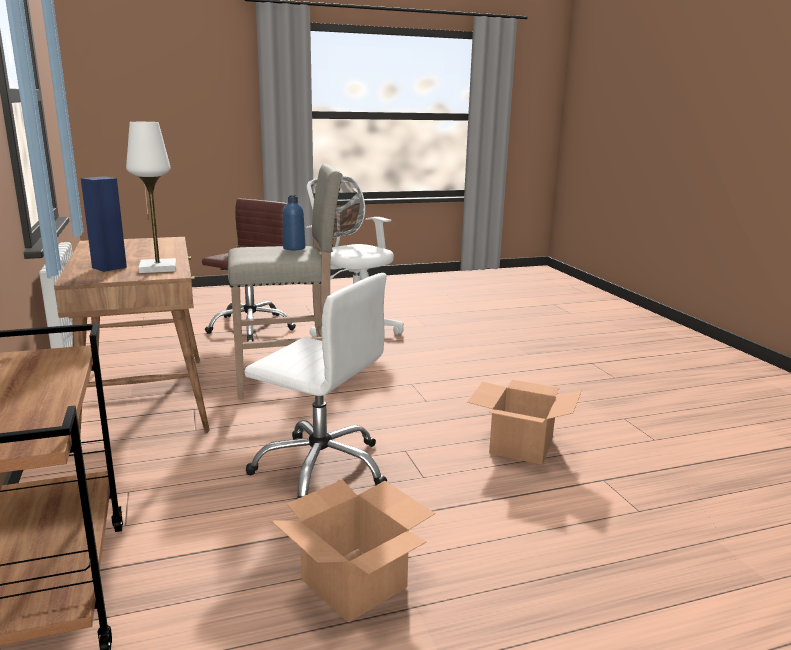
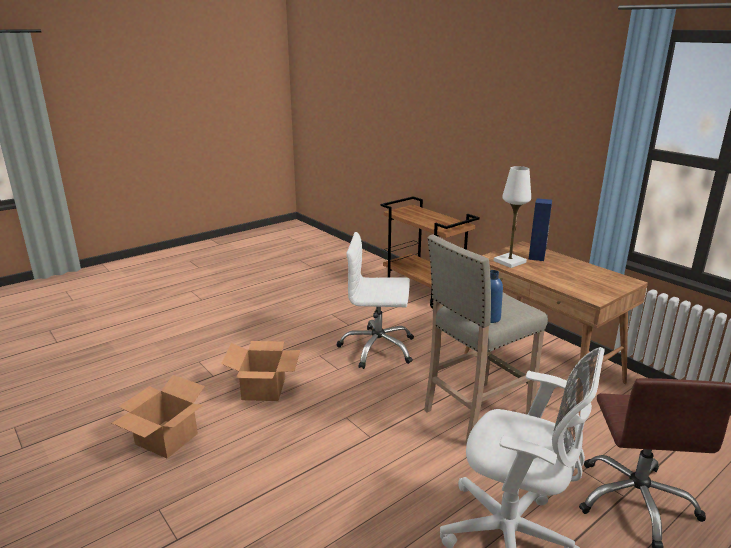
camera: 160 degrees right, 5 degrees up
(352, 583) = (327, 311): cardboard box -> cardboard box (167, 439)

